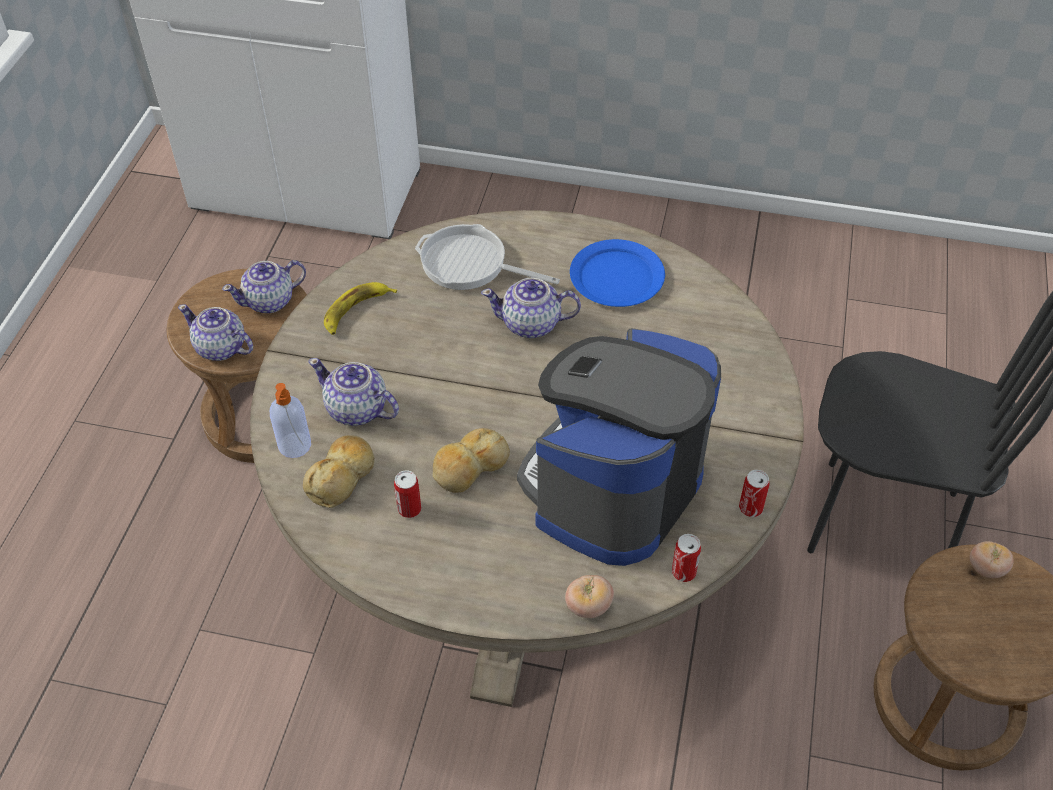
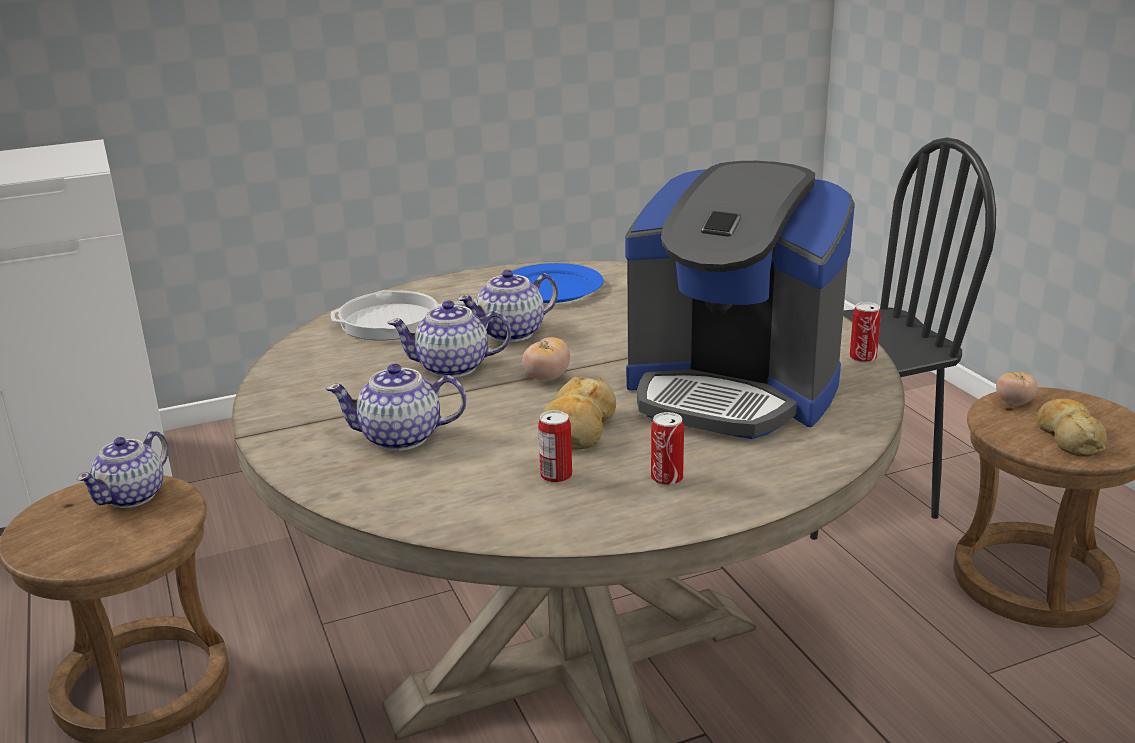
camera: 35 degrees left, 25 degrees down
(221, 348) = (103, 551): teapot -> teapot (453, 367)
(294, 446) = (360, 486): soap dispenser -> none
(342, 477) = (448, 485): bread -> bread (1069, 437)
(356, 311) = (312, 382): banana -> none
(588, 606) = (827, 462): tomato -> tomato (546, 378)
(612, 488) = (732, 390): coffee machine -> coffee machine turned 60 degrees counterclockwise
(683, 572) = (872, 410): can -> can (667, 478)

